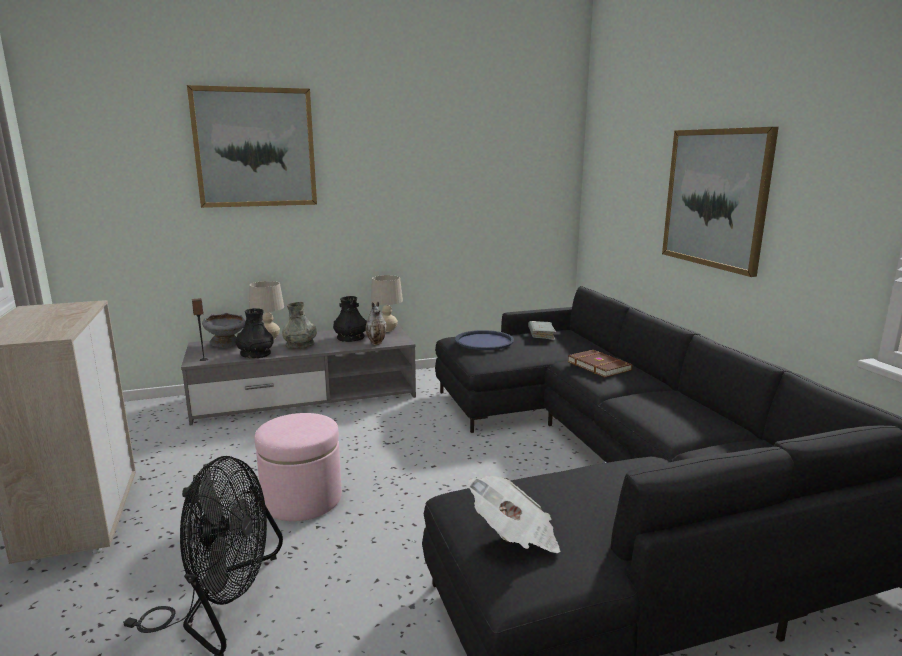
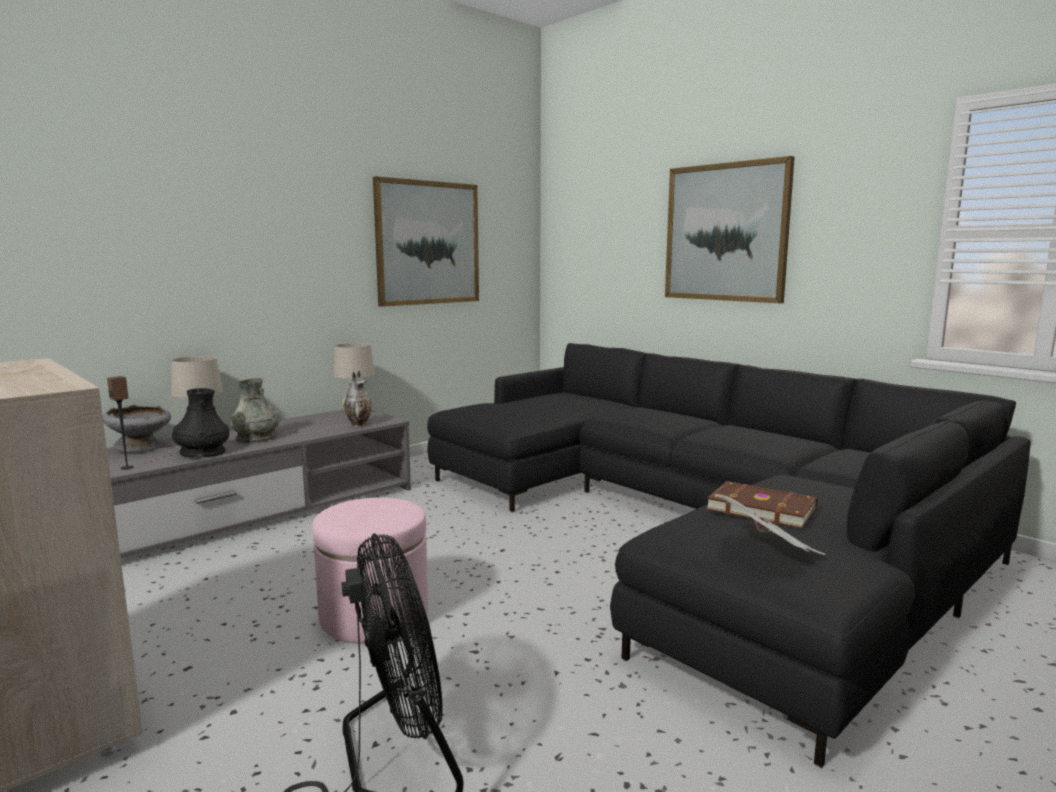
camera: 25 degrees left, 5 degrees down
(255, 148) = (171, 171): picture -> picture (428, 243)
(350, 337) = (317, 424): black vase -> none
(484, 341) = (494, 407): blue tray -> none
(541, 335) = (547, 397): grey book -> none
(599, 365) = (640, 413): brown book -> brown book (761, 508)

